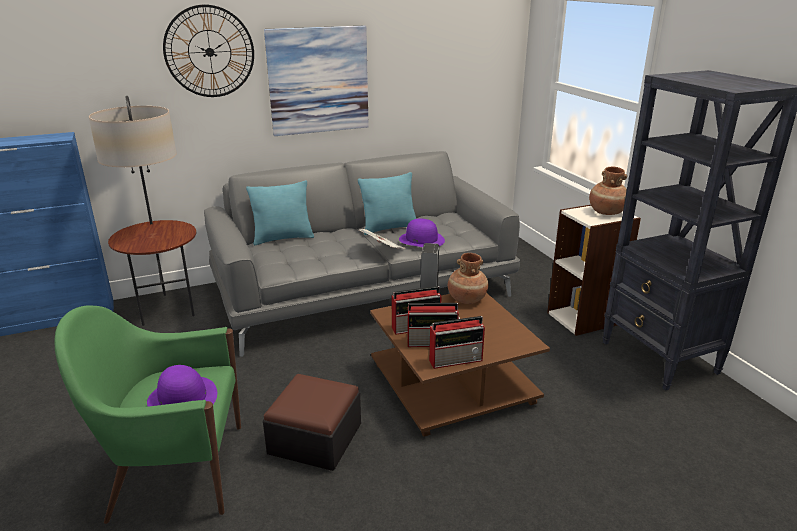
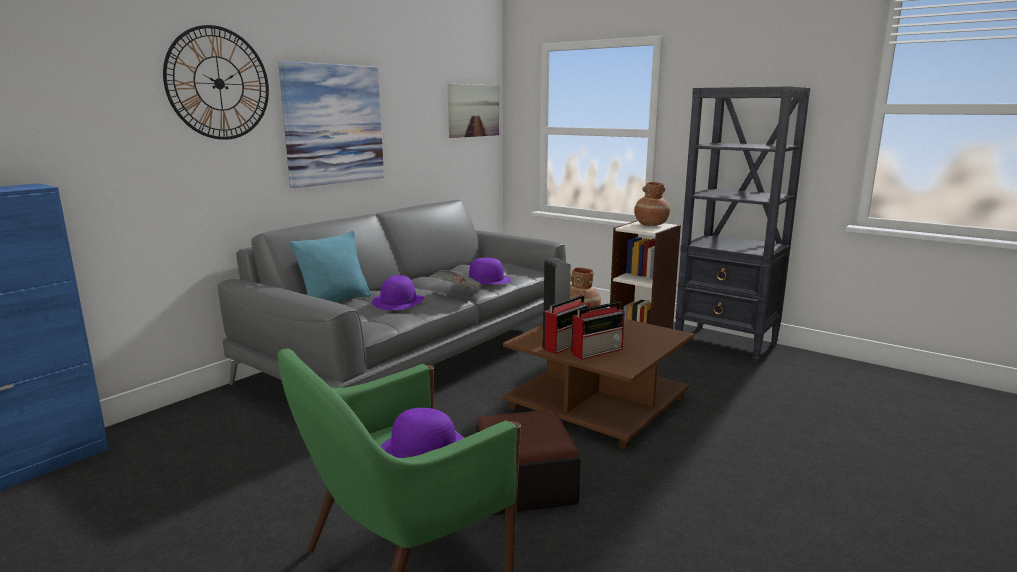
camera: 30 degrees left, 10 degrees down
(167, 309) = (187, 423): floor lamp -> none
(325, 249) = (398, 301): none -> purple hat
(389, 228) = (438, 278): turquoise pillow -> none
(456, 360) = (636, 357): radio -> none
(484, 59) = (473, 110): none -> picture

